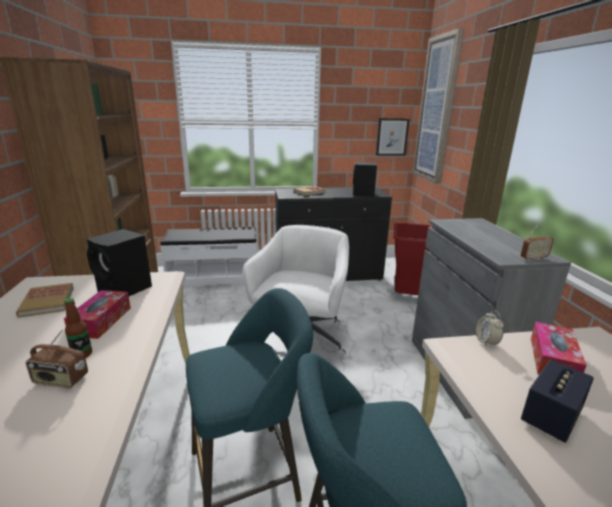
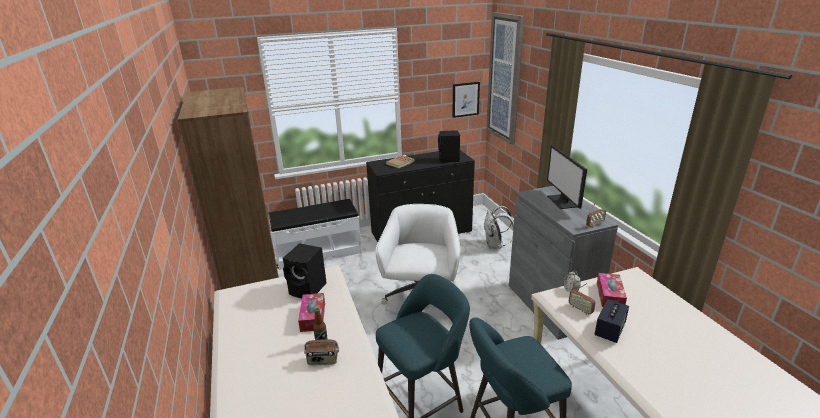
camera: 10 degrees left, 5 degrees up
(47, 302) = (258, 308): book -> none
(406, 296) = (495, 245): red trash can -> white backpack
(489, 232) = (562, 201): none -> monitor
(499, 372) = (580, 309): none -> radio

